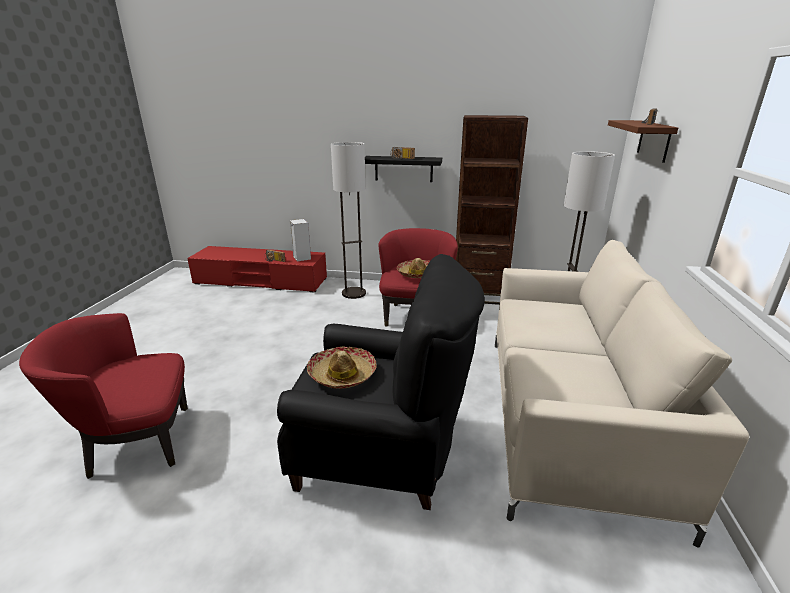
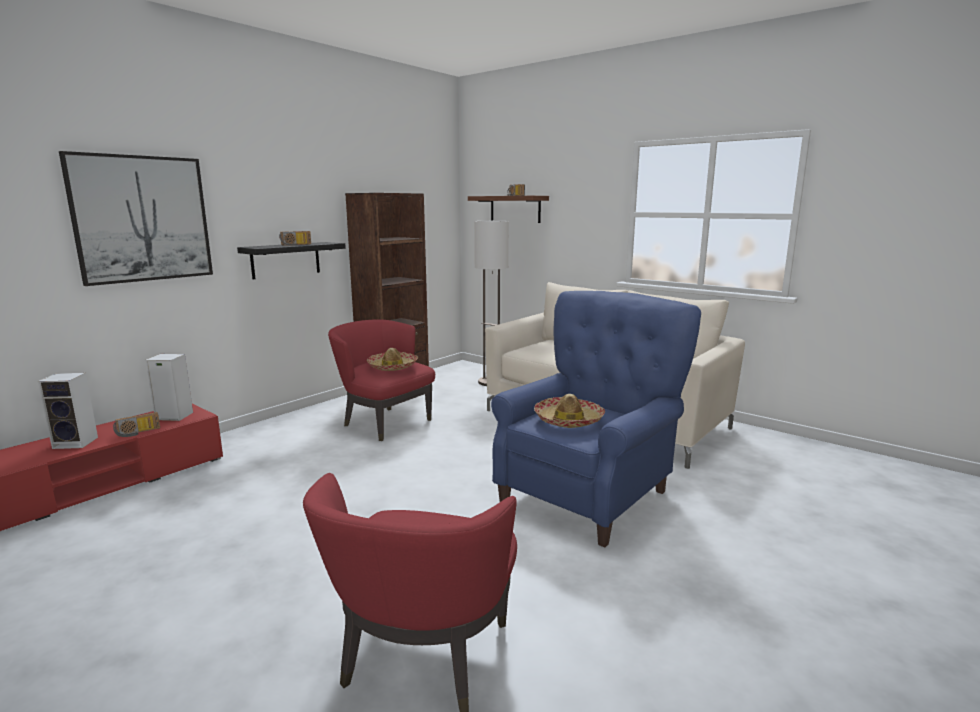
camera: 60 degrees left, 10 degrees down
(254, 255) = (77, 442): none -> speaker
(307, 132) = (142, 219): none -> picture
(353, 293) = (274, 438): floor lamp -> none
(381, 455) = (589, 494): black armchair -> blue armchair

